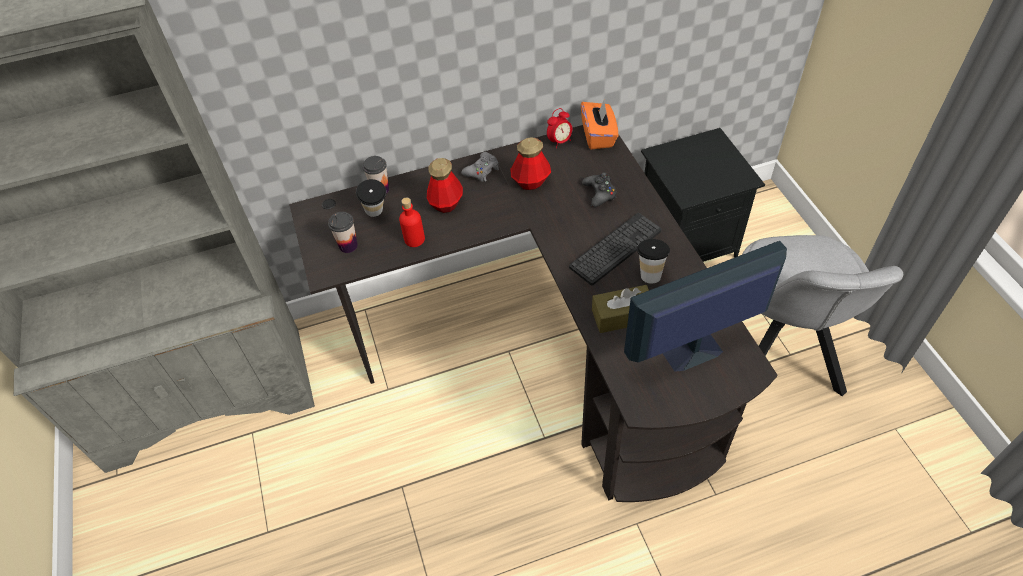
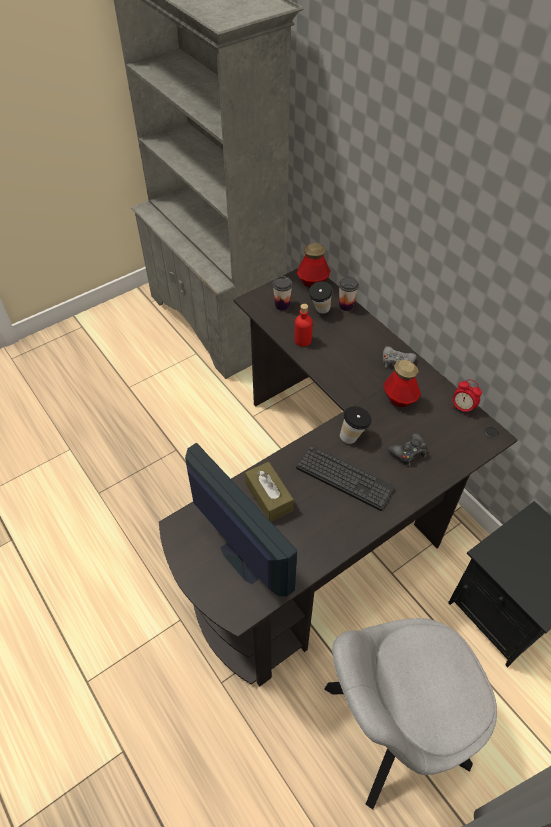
camera: 70 degrees right, 0 degrees up
(446, 203) = (348, 349): bottle -> bottle (312, 281)
(598, 136) = (485, 436): orange tissue box -> none
(650, 273) = (325, 510): cup -> cup (353, 436)

